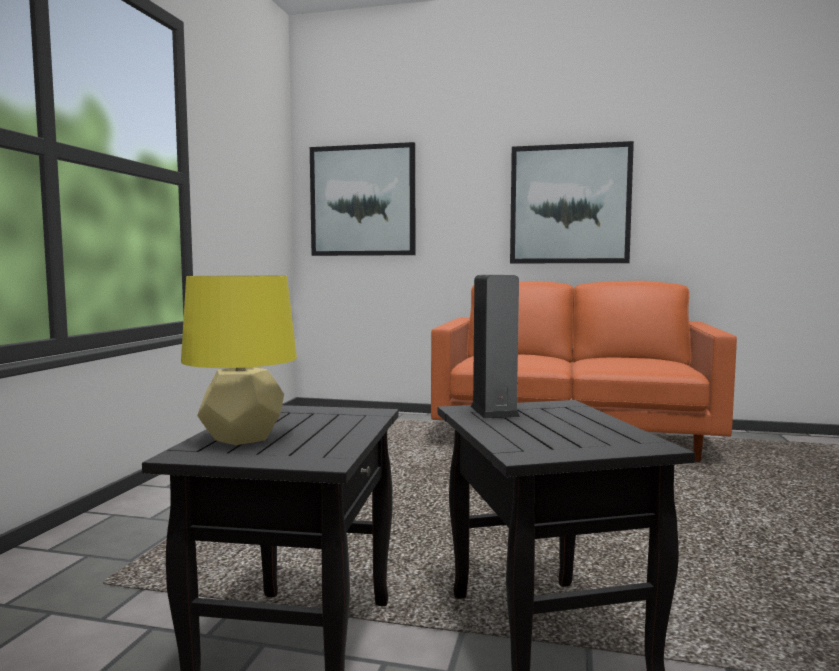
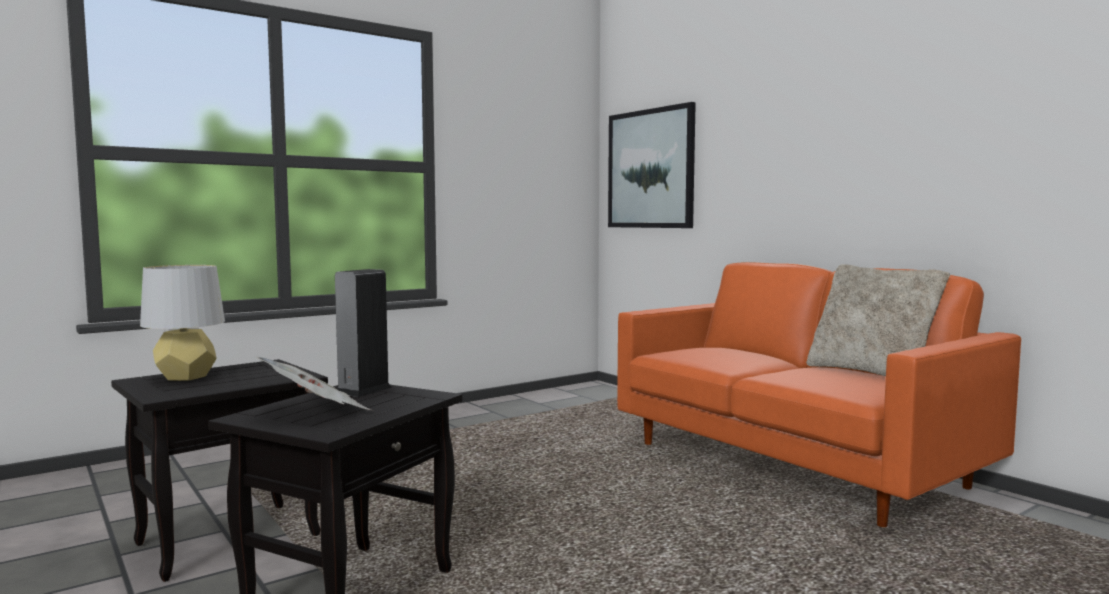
camera: 40 degrees right, 0 degrees up
(242, 438) = (186, 377): yellow table lamp -> grey table lamp
(561, 435) = (317, 412): none -> newspaper
(569, 204) = (849, 165): picture -> none
(631, 356) = (871, 372): none -> beige pillow

